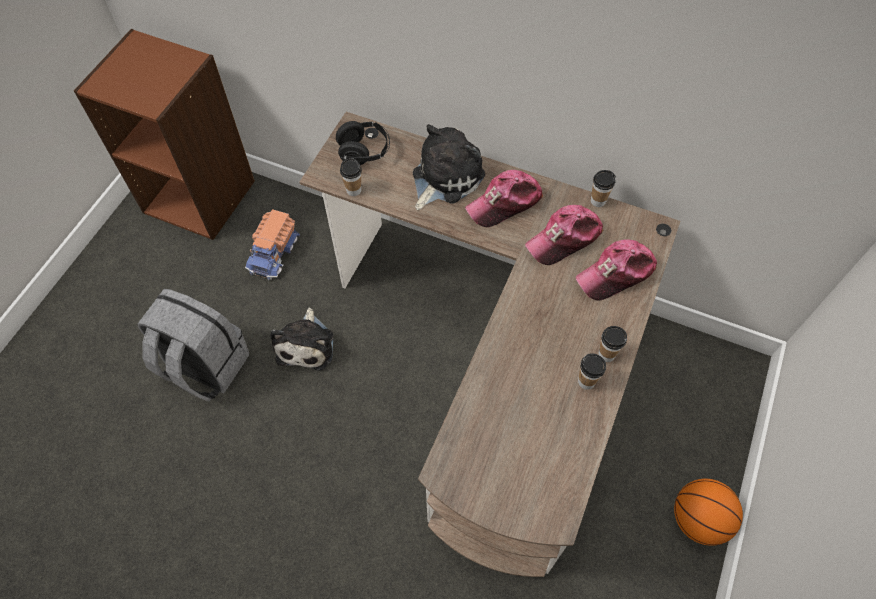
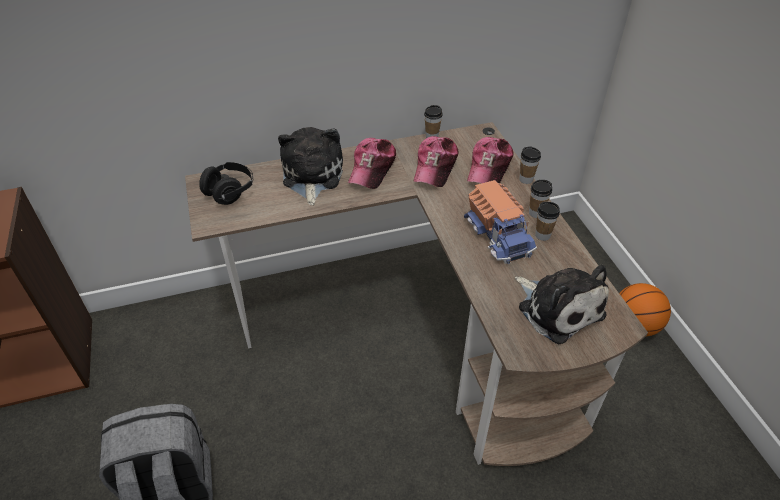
camera: 40 degrees left, 15 degrees down
(274, 253) = (161, 360): toy truck -> toy truck (499, 235)
(307, 344) = (256, 409): plush toy -> plush toy (557, 308)
(353, 190) = (247, 220): cup -> cup (526, 179)

